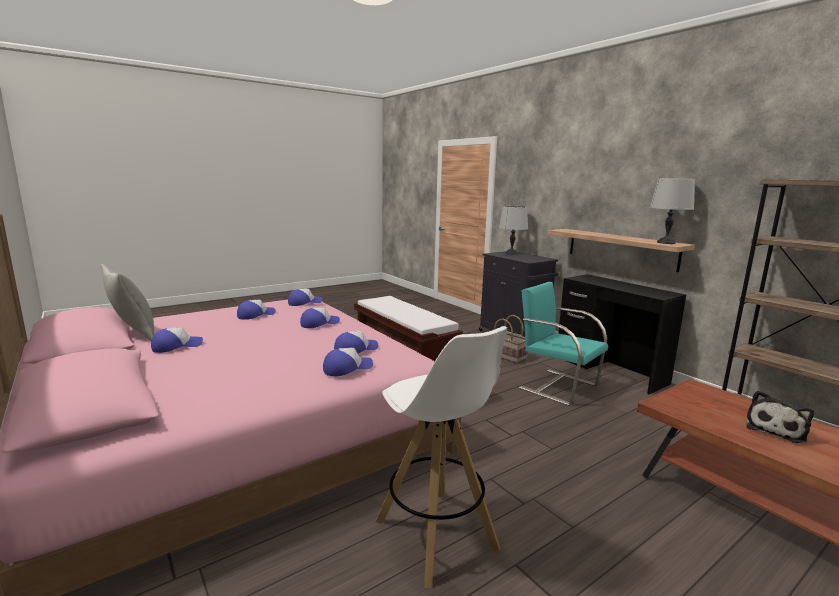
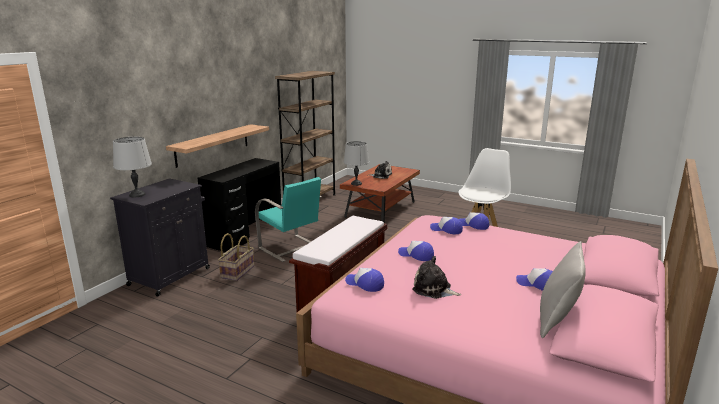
camera: 115 degrees left, 5 degrees up
(256, 315) = (434, 289): cap -> plush toy
(557, 386) = (290, 248): turquoise chair -> turquoise chair turned 60 degrees counterclockwise
(665, 242) = (250, 127): grey table lamp -> grey table lamp (356, 184)

